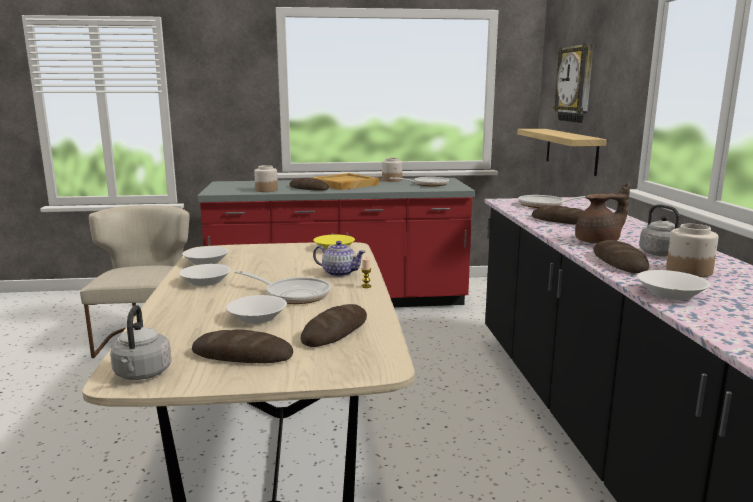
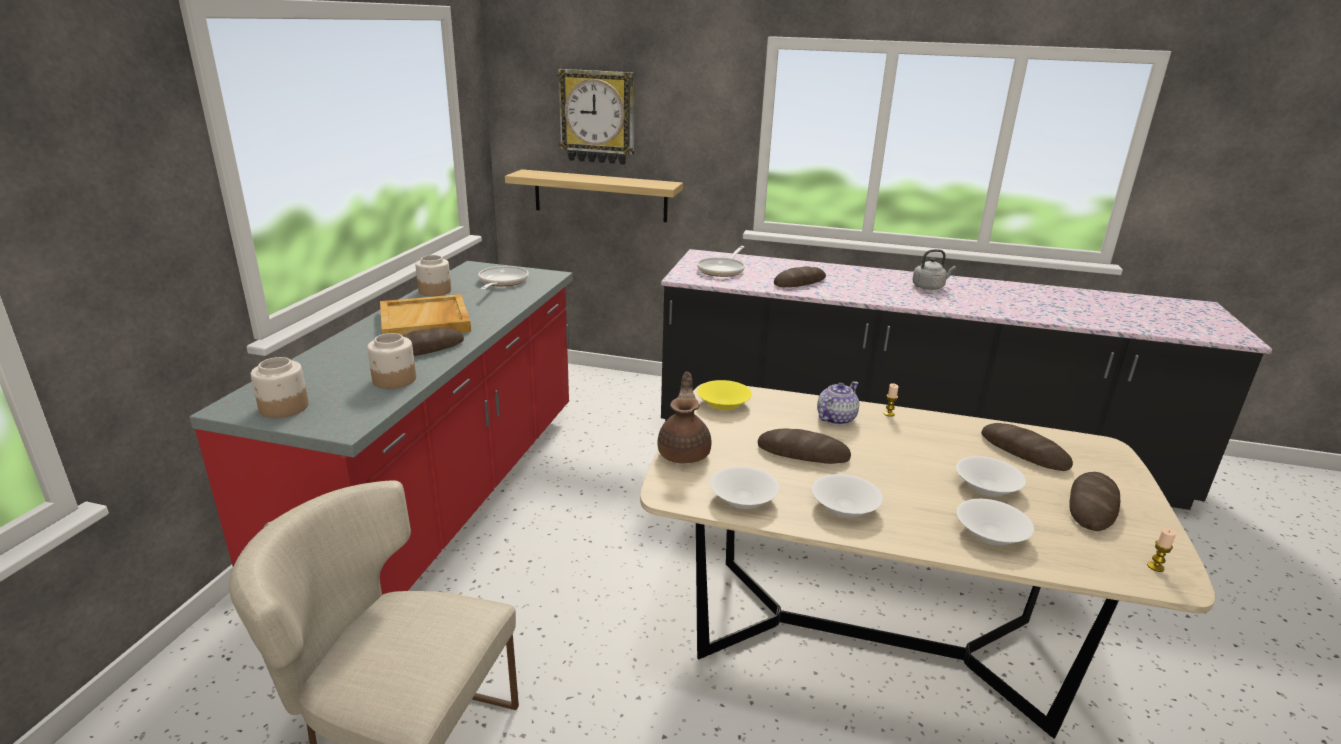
camera: 70 degrees left, 10 degrees up
(142, 374) = (1155, 567): grey kettle -> candle
(293, 295) = (911, 456): frying pan -> none
(599, 242) = (885, 292): brown teapot -> brown teapot (684, 452)
(619, 262) = (952, 304): bread -> bread (803, 452)
(670, 294) = (1035, 314): white bowl -> white bowl (992, 533)
(688, 271) = (977, 294): jar -> jar (284, 408)

